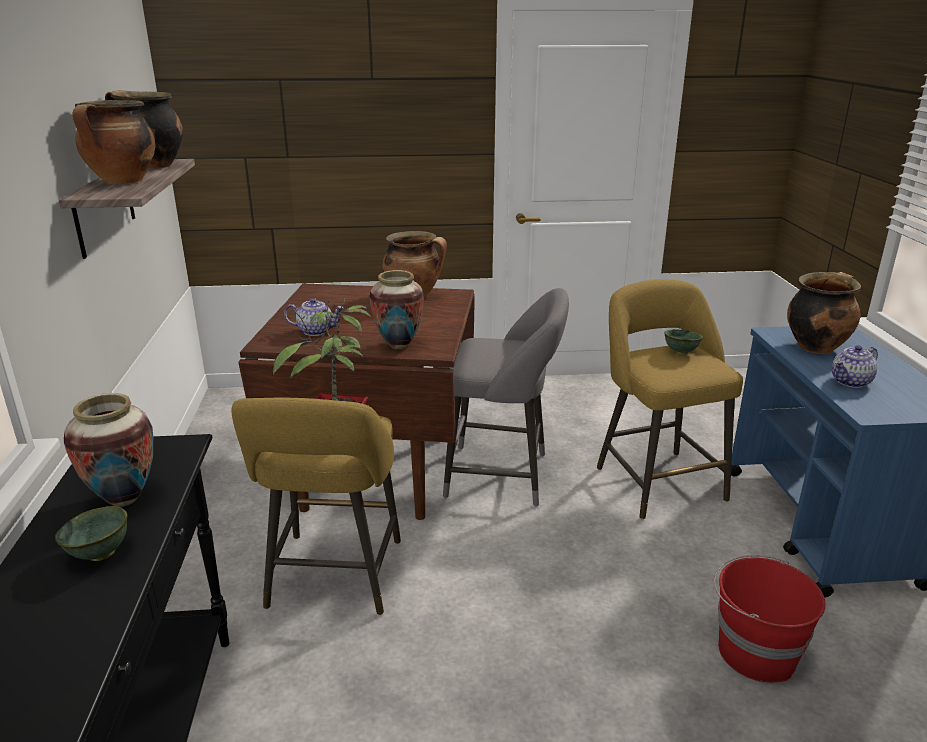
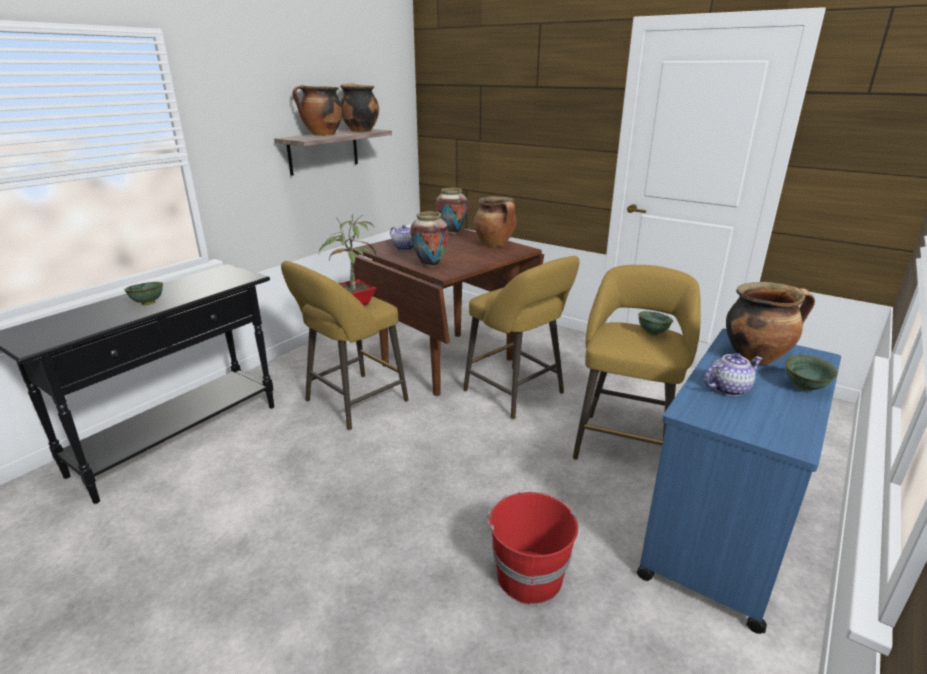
camera: 40 degrees right, 0 degrees up
(123, 500) = (191, 288): vase -> vase (451, 233)
(504, 476) = (517, 394): grey stool -> yellow stool
(851, 382) = (728, 388): teapot -> teapot turned 150 degrees clockwise
(883, 361) = (805, 388): none -> green bowl

